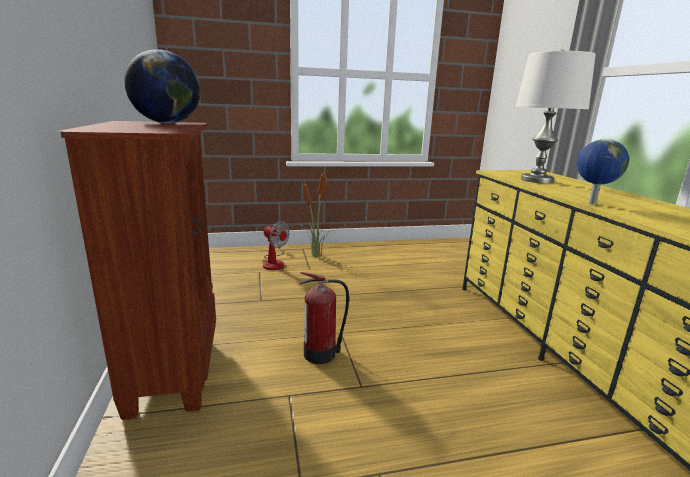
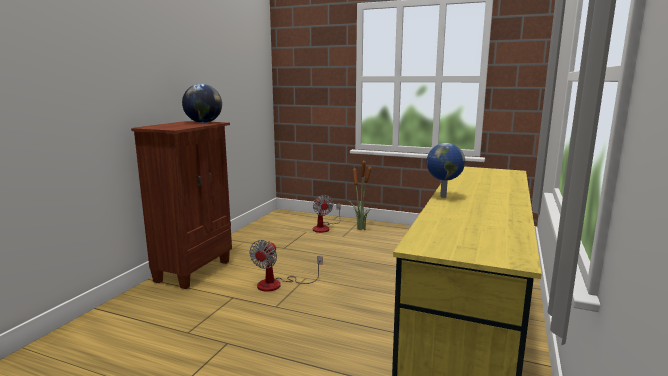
camera: 35 degrees right, 5 degrees down
(321, 353) = (278, 284): fire extinguisher -> fan
(537, 180) = (475, 177): white table lamp -> none

